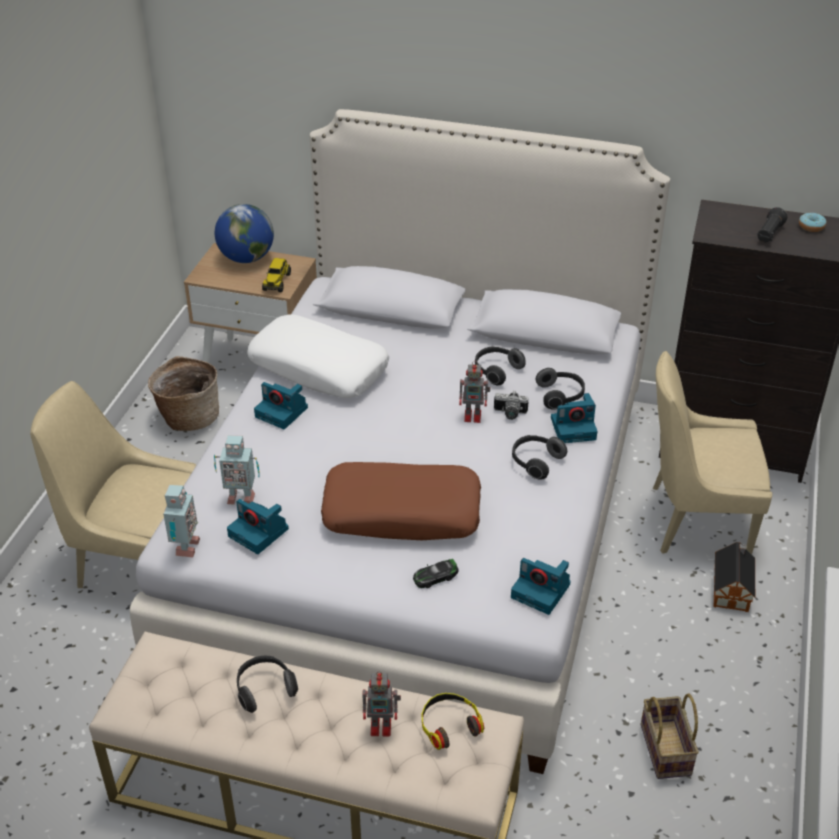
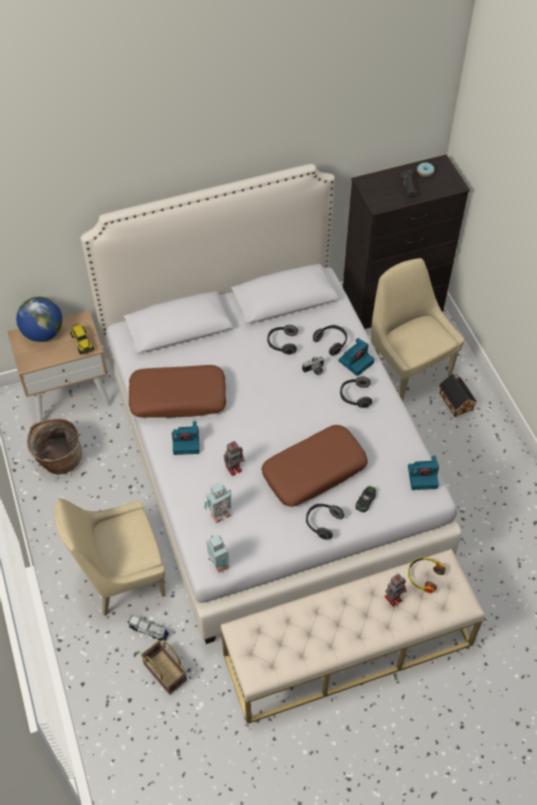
camera: 35 degrees left, 15 degrees up
(107, 631) = (149, 631): none -> toy truck
(260, 533) = (252, 530): camera -> none
(264, 689) = (319, 616): headphones -> headphones (322, 523)
(319, 368) = (178, 397): white pillow -> brown pillow
(474, 416) = (296, 383): toy robot -> toy robot (234, 468)
(663, 748) = (489, 514): basket -> basket (164, 672)
(694, 520) = (408, 367): beige chair -> beige chair turned 90 degrees clockwise

